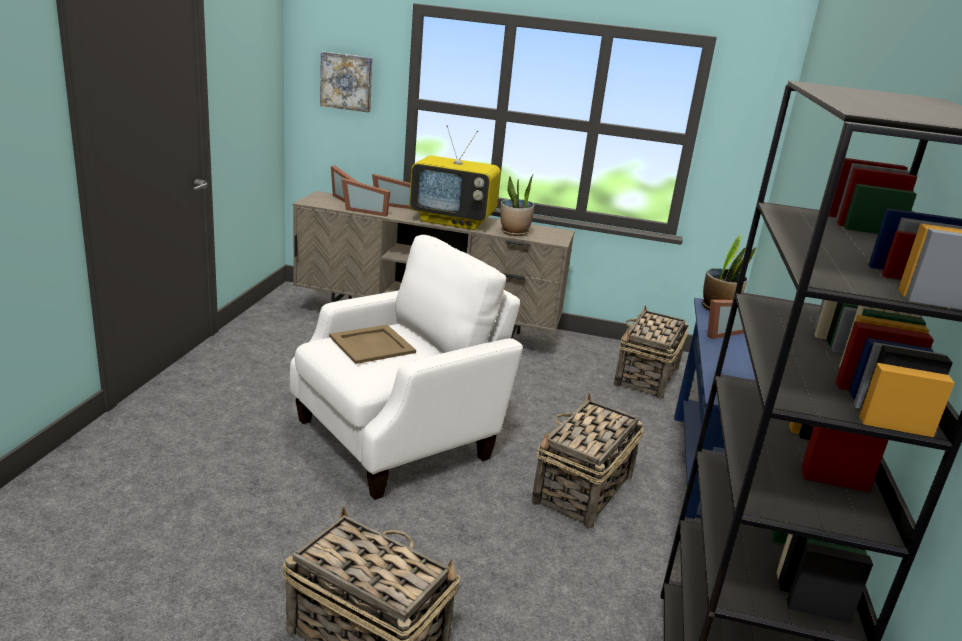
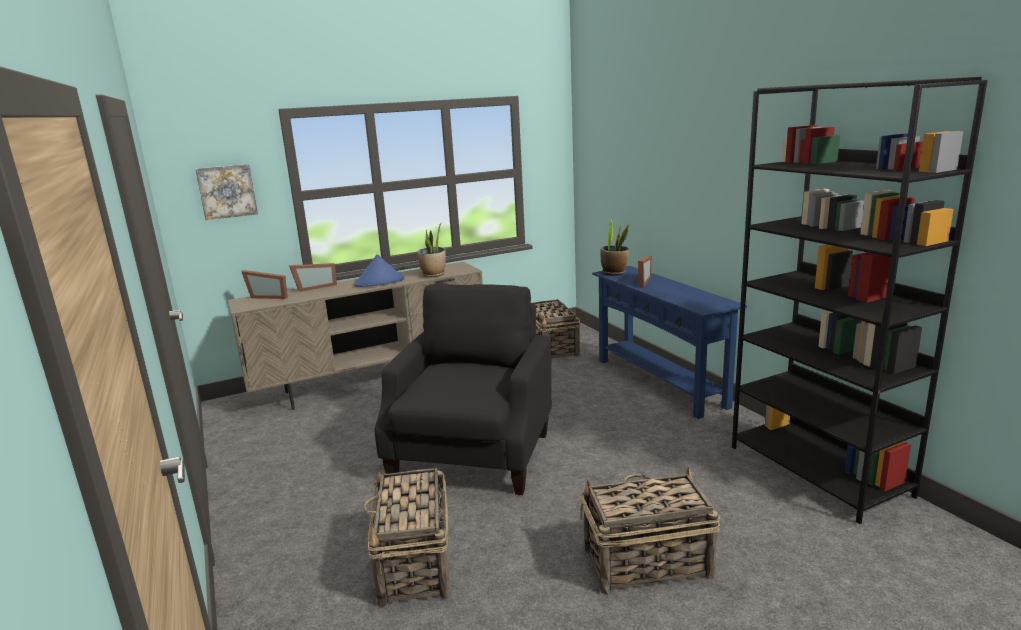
camera: 35 degrees left, 5 degrees down
(366, 211) = (303, 298): picture frame -> none
(373, 344) = (450, 381): beige tray -> none
(398, 437) = (474, 453): white armchair -> black armchair
(453, 221) = (379, 282): television -> blue hat
(582, 490) = (619, 422): basket -> basket (415, 564)

